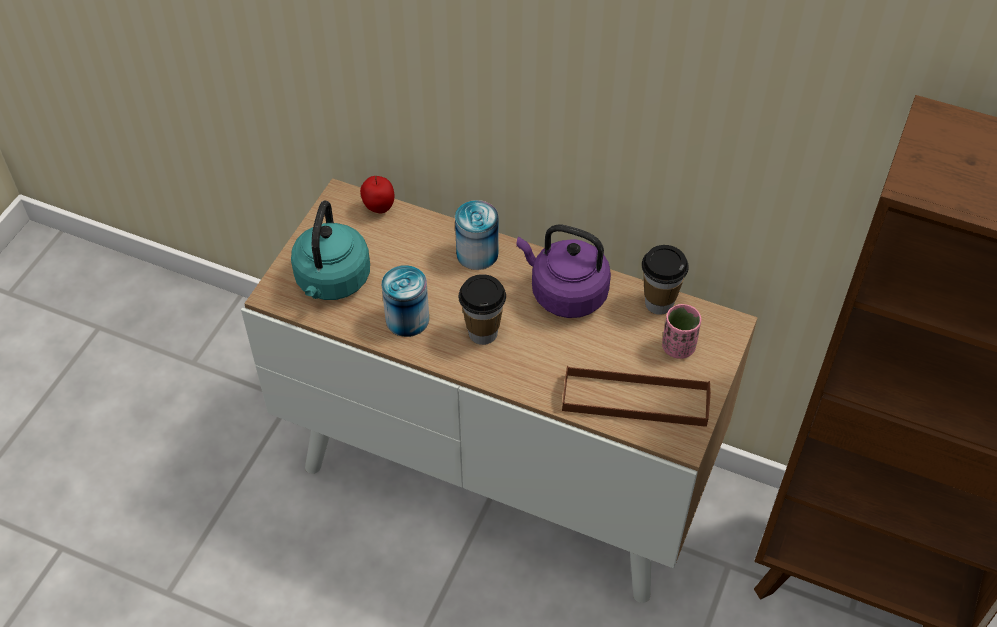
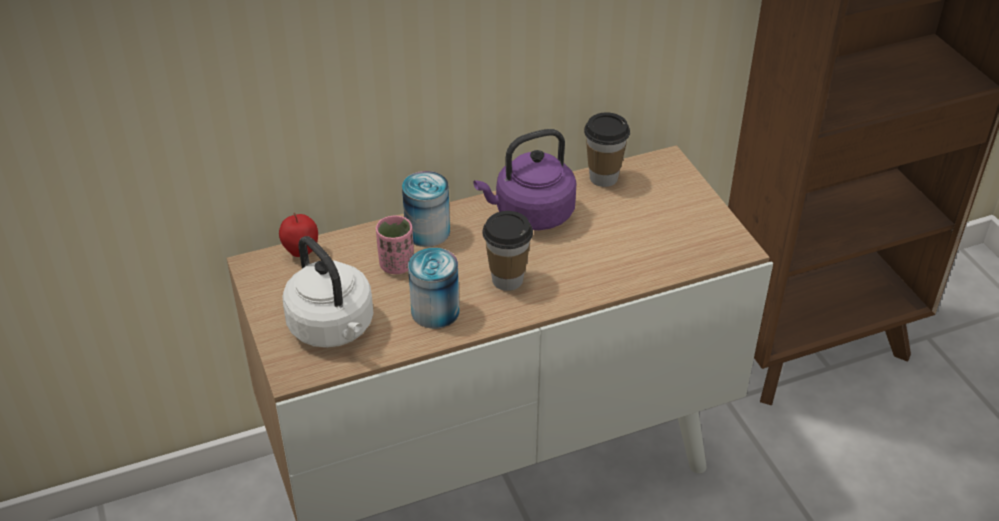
camera: 45 degrees left, 10 degrees down
(332, 282) = (334, 328): turquoise kettle -> white kettle
(635, 400) = (673, 246): brown tray -> none
(678, 347) = (654, 195): pink cup -> pink cup (397, 265)

